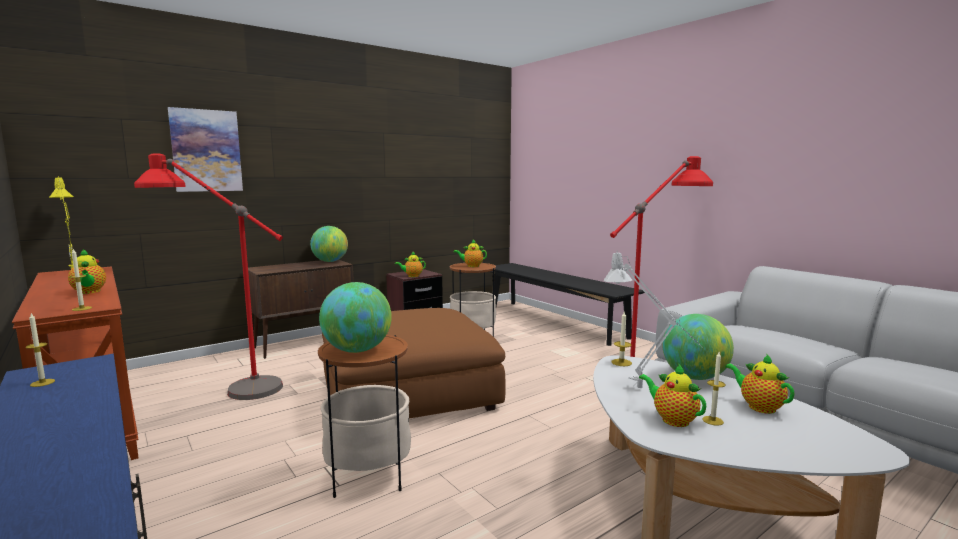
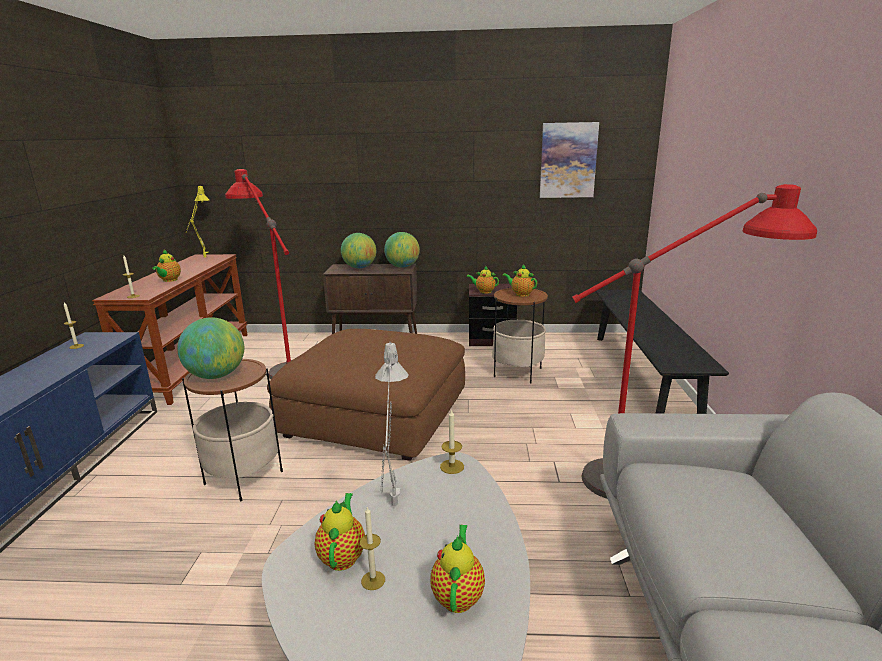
camera: 40 degrees right, 10 degrees up
(206, 151) = (301, 160): picture -> picture (568, 160)
(694, 377) = (482, 520): globe -> globe (360, 267)

